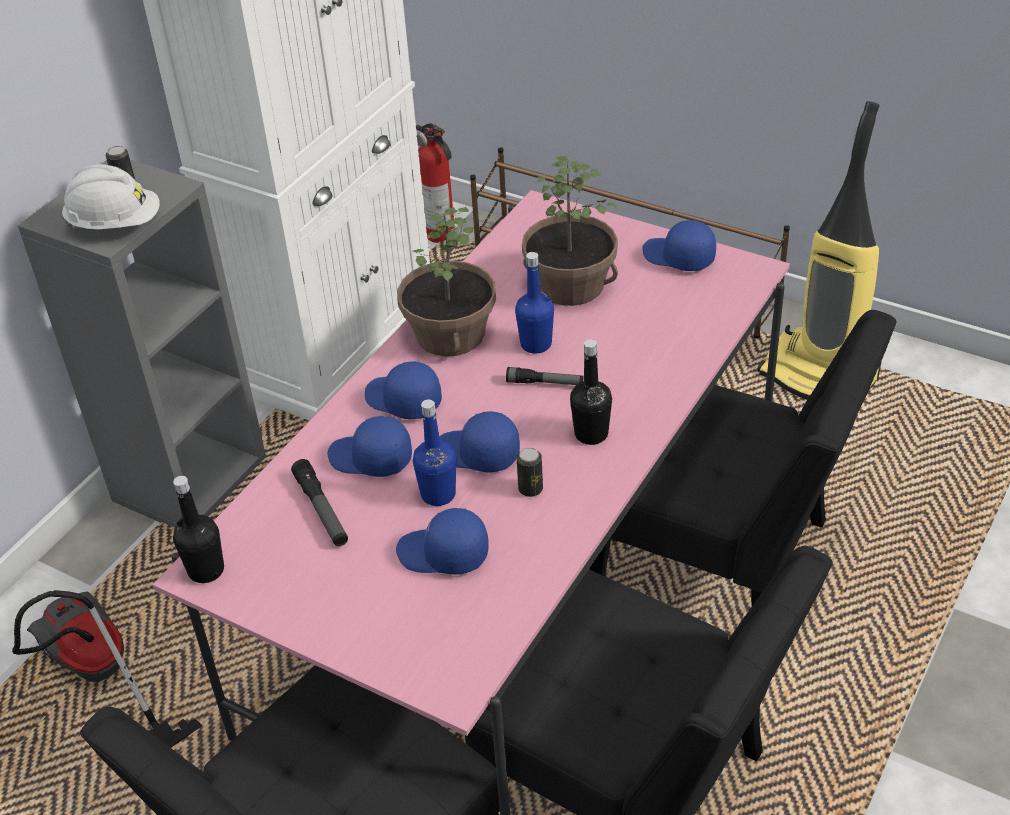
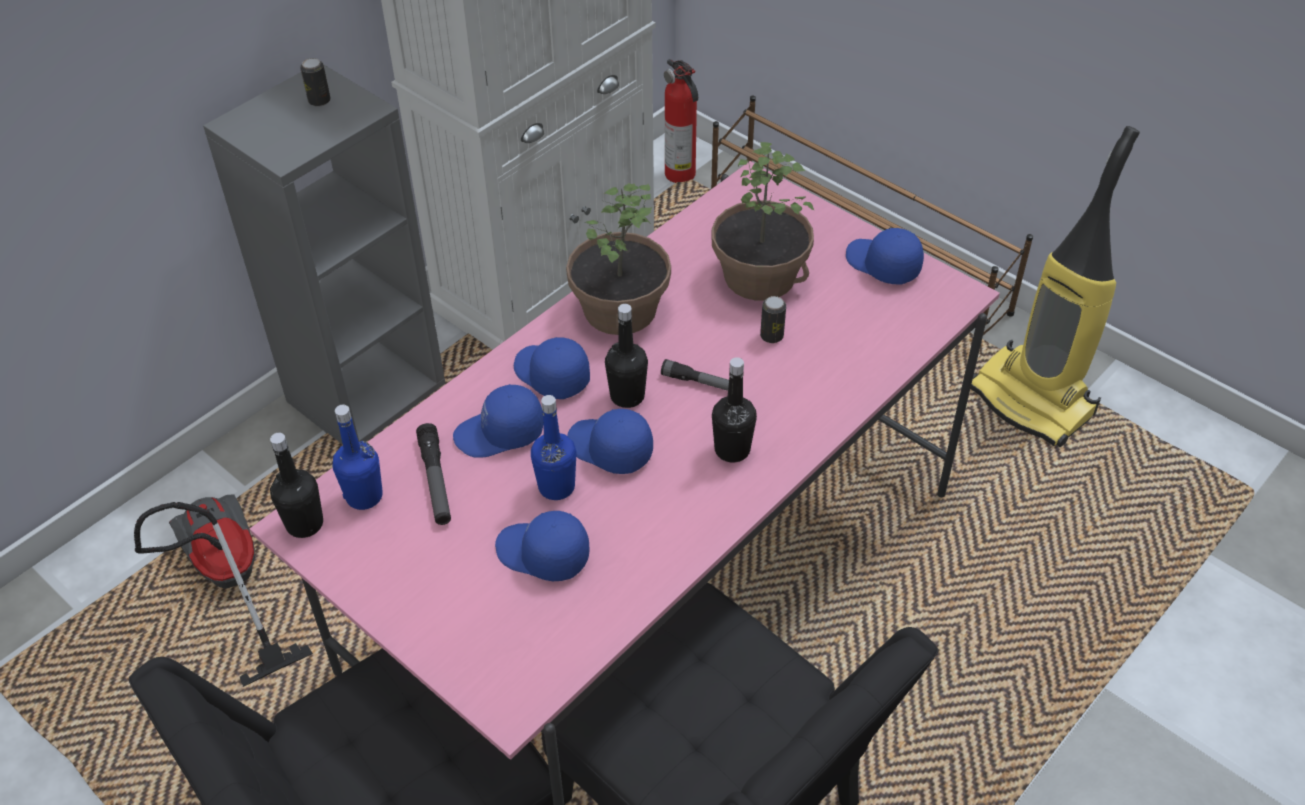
camera: 10 degrees right, 5 degrees up
(115, 224) = (297, 141): white hard hat -> none
(370, 459) = (500, 434): blue cap -> blue cap turned 45 degrees counterclockwise
(480, 406) = (627, 396): none -> black bottle
(530, 489) = (652, 499): can -> can (771, 336)
(536, 344) = (704, 337): blue bottle -> blue bottle (364, 496)
(723, 560) = (875, 586): black chair -> none

